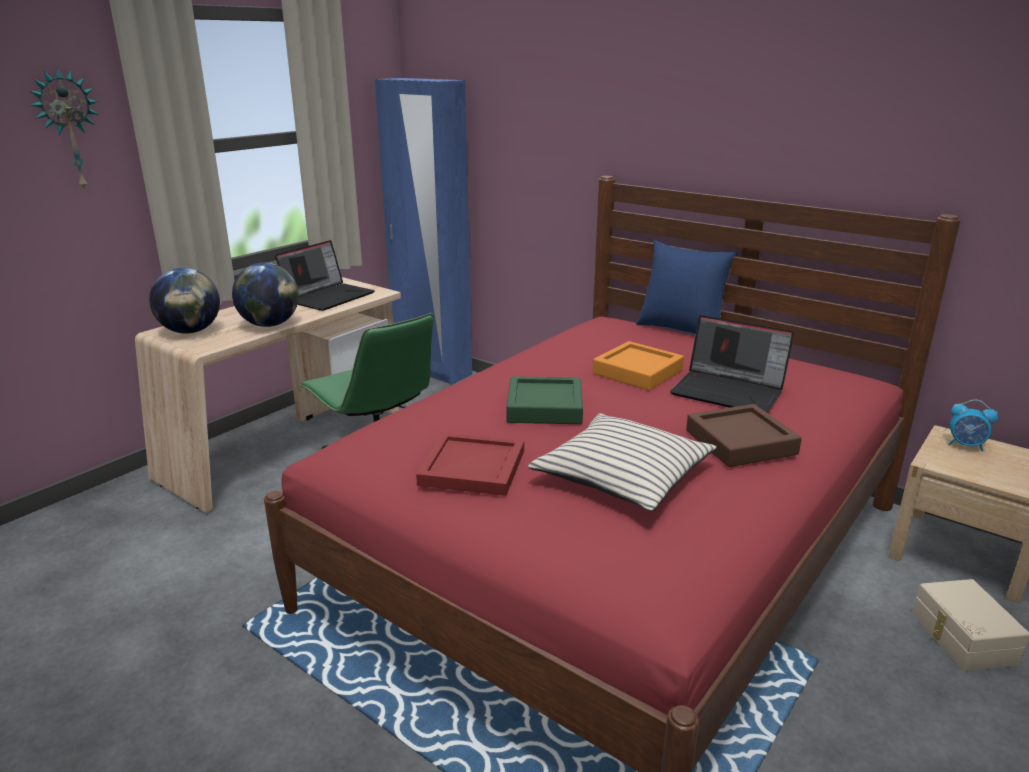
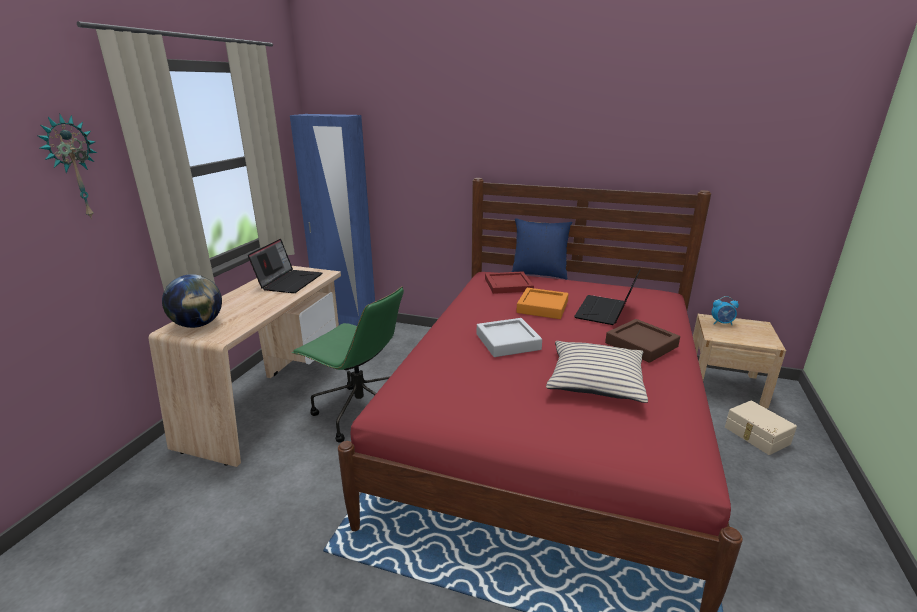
camera: 20 degrees left, 0 degrees up
(270, 325) = (261, 310): globe -> none
(471, 466) = (498, 394): red tray -> red tray (507, 284)
(544, 407) = (508, 342): green tray -> grey tray
(729, 391) = (606, 312): laptop -> laptop turned 105 degrees clockwise

